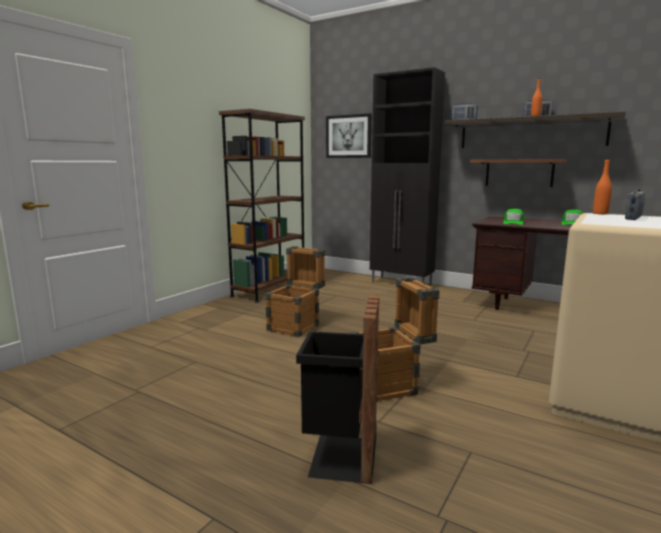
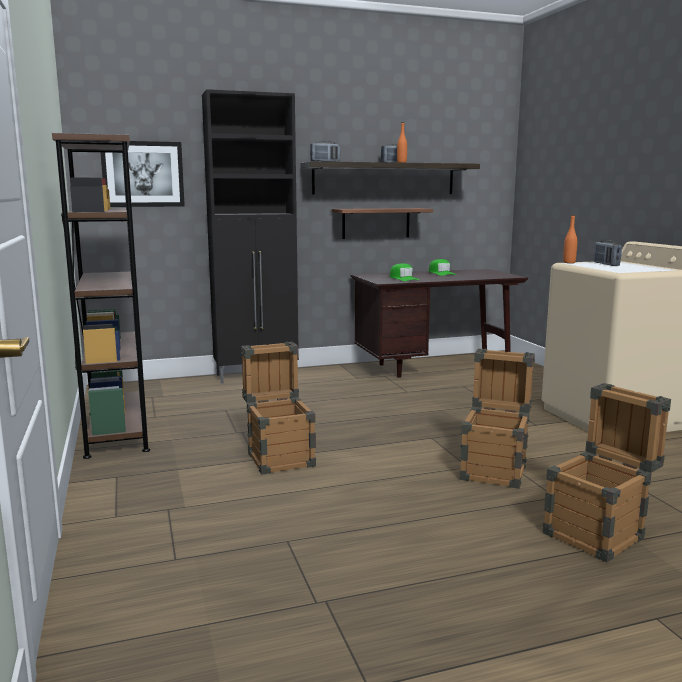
camera: 50 degrees left, 0 degrees up
(339, 457) = (600, 532): black trash can -> crate

